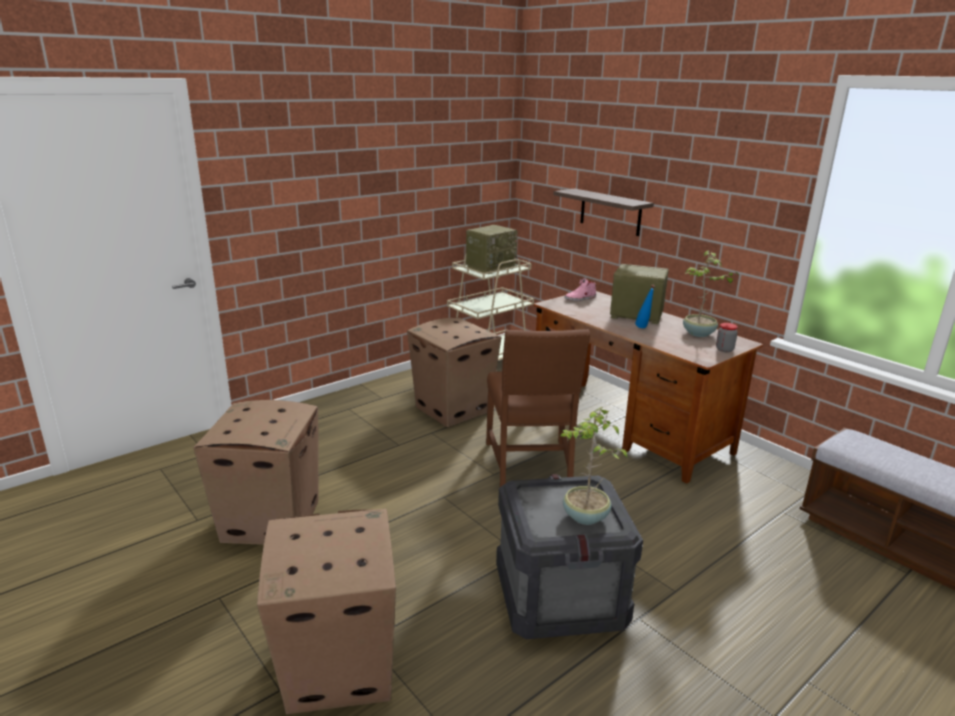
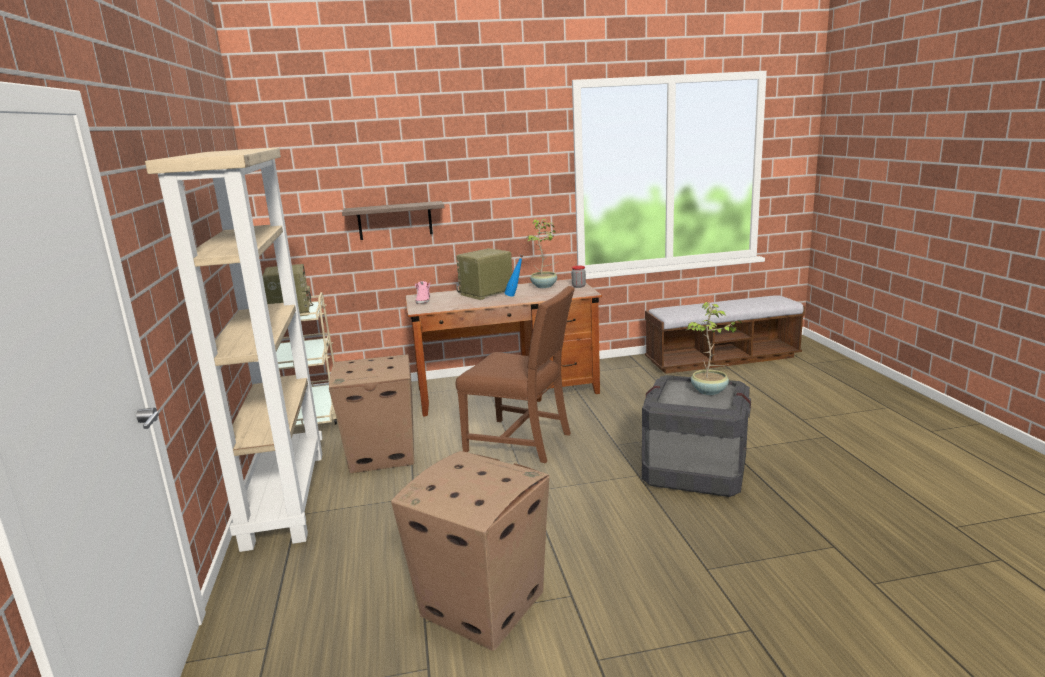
camera: 60 degrees left, 5 degrees down
(336, 666) = (732, 592): cardboard box -> none
(368, 396) = (284, 496): none -> beige bookcase

